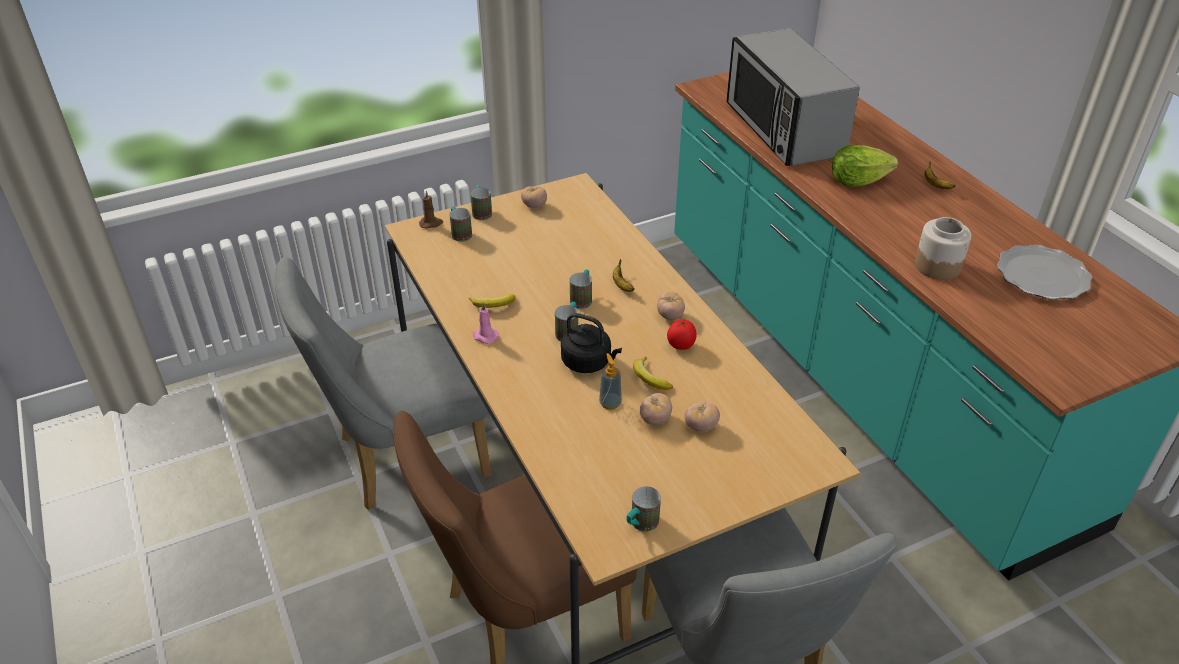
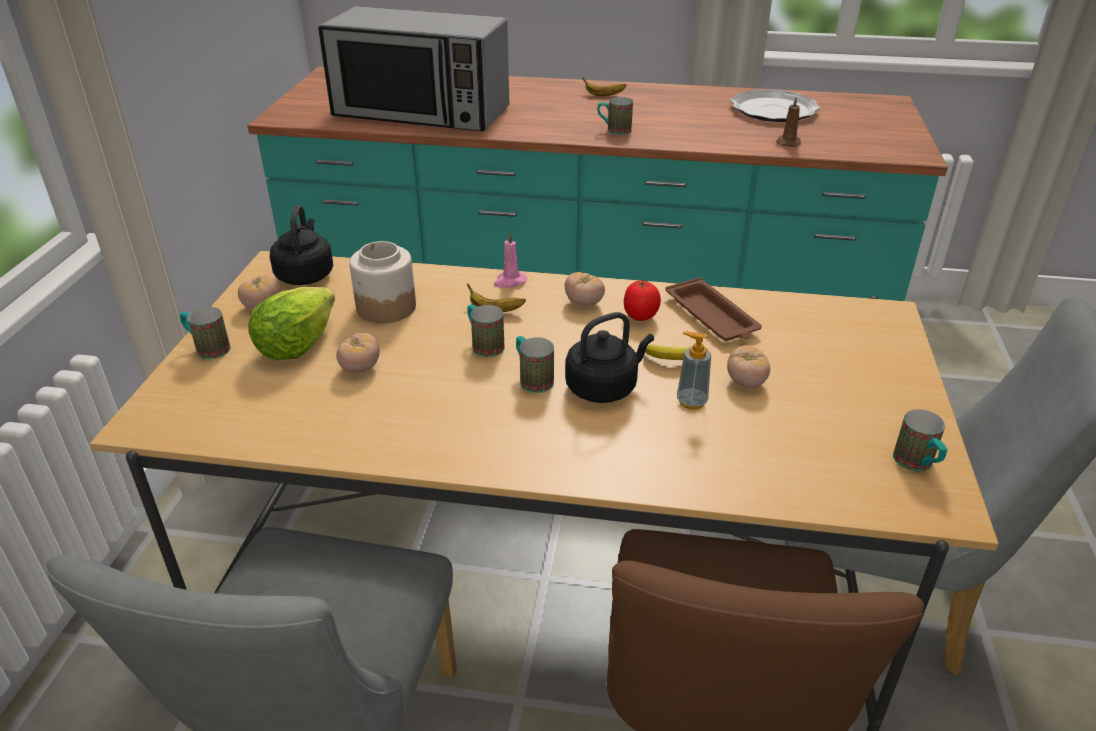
camera: 55 degrees left, 5 degrees down
(431, 223) = (160, 398): brown candle -> brown candle (788, 142)
(460, 233) = (222, 383): mug -> mug (613, 130)
(485, 336) = (463, 448): pink candle -> pink candle (509, 282)
(493, 305) = (408, 416): banana -> none
(580, 201) = (305, 274): none -> black kettle
(700, 426) = (782, 358): tomato -> tomato (360, 368)
(717, 377) = (712, 317): none -> brown tray
(857, 181) = (551, 117): lettuce -> lettuce (296, 345)
(937, 266) = (715, 136): jar -> jar (386, 307)

